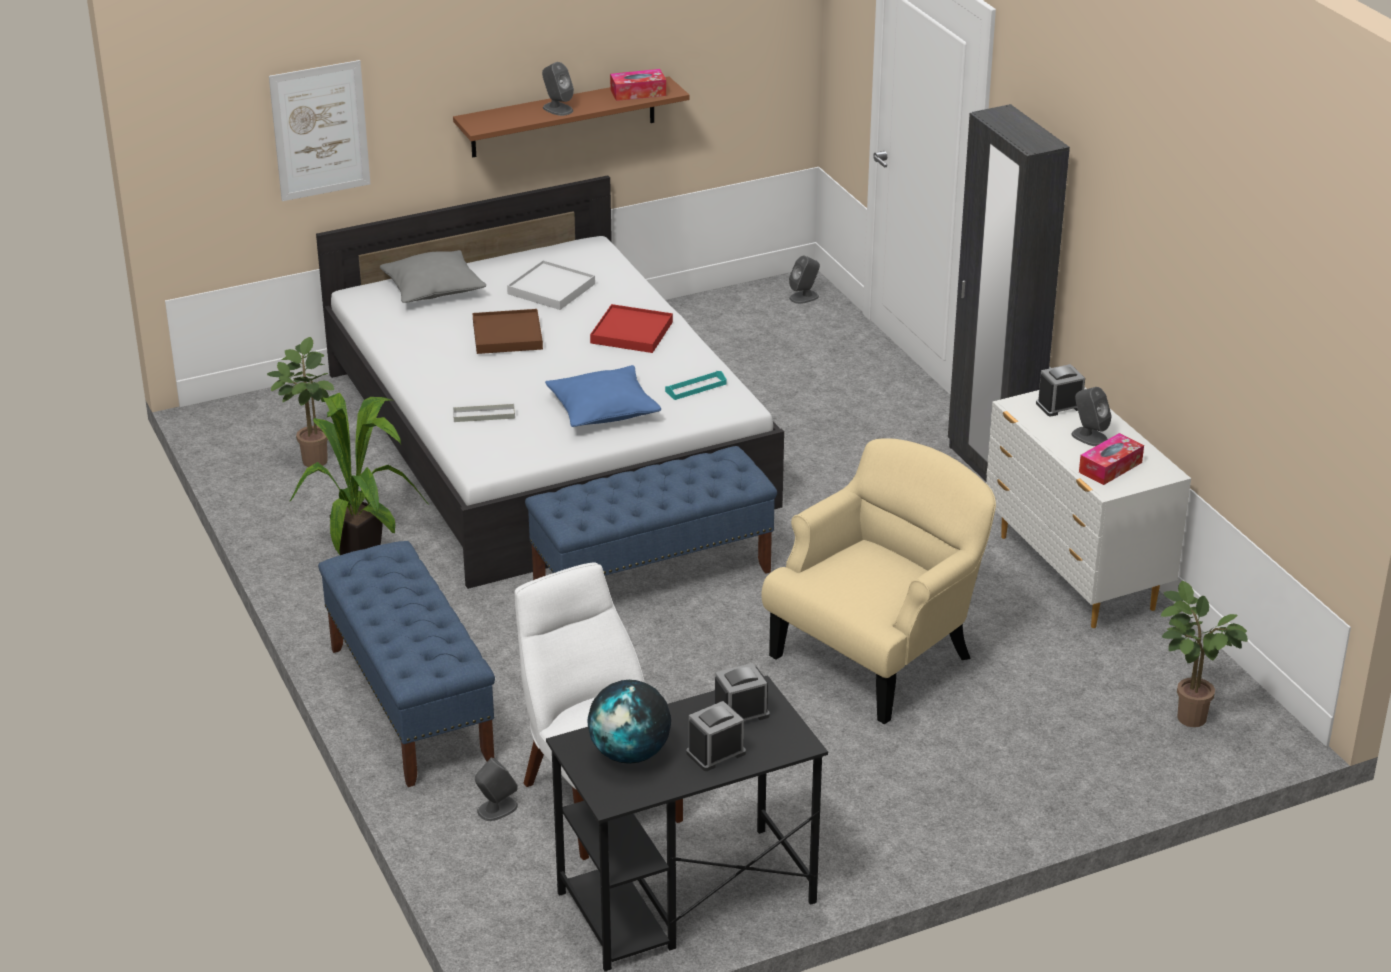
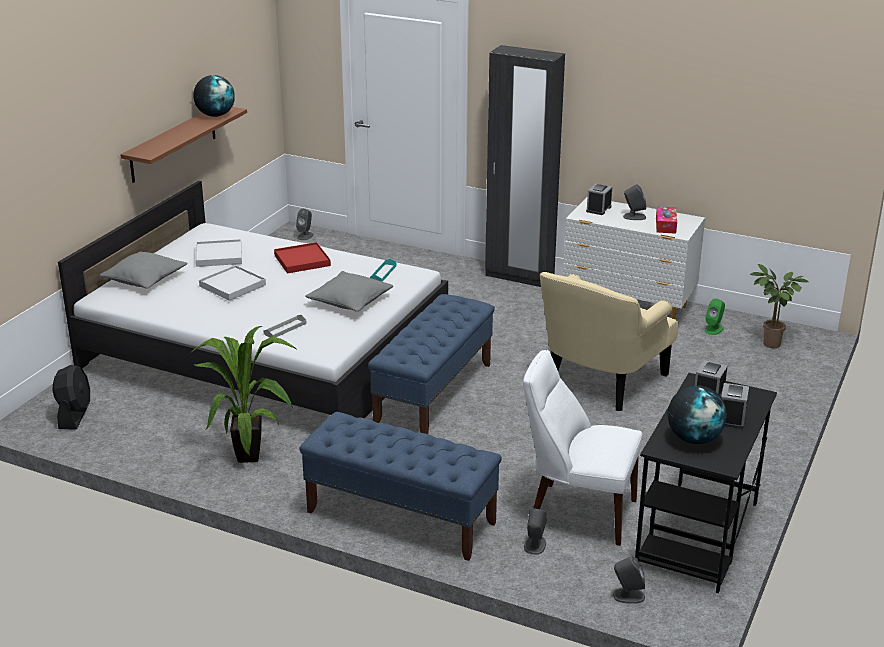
camera: 40 degrees left, 5 degrees down
(265, 430) = (74, 415): none -> black fan
(311, 459) = (132, 419): potted plant -> none
(320, 130) = (51, 180): picture -> none
(507, 335) = (232, 285): brown tray -> white tray
(557, 109) = (181, 134): grey speaker -> grey speaker (628, 596)
(603, 410) = (350, 301): blue pillow -> grey pillow
(638, 92) = (215, 115): tissue box -> globe
(877, 656) = (601, 380): beige armchair -> beige armchair turned 150 degrees counterclockwise
(1142, 659) = (714, 329): none -> green speaker

